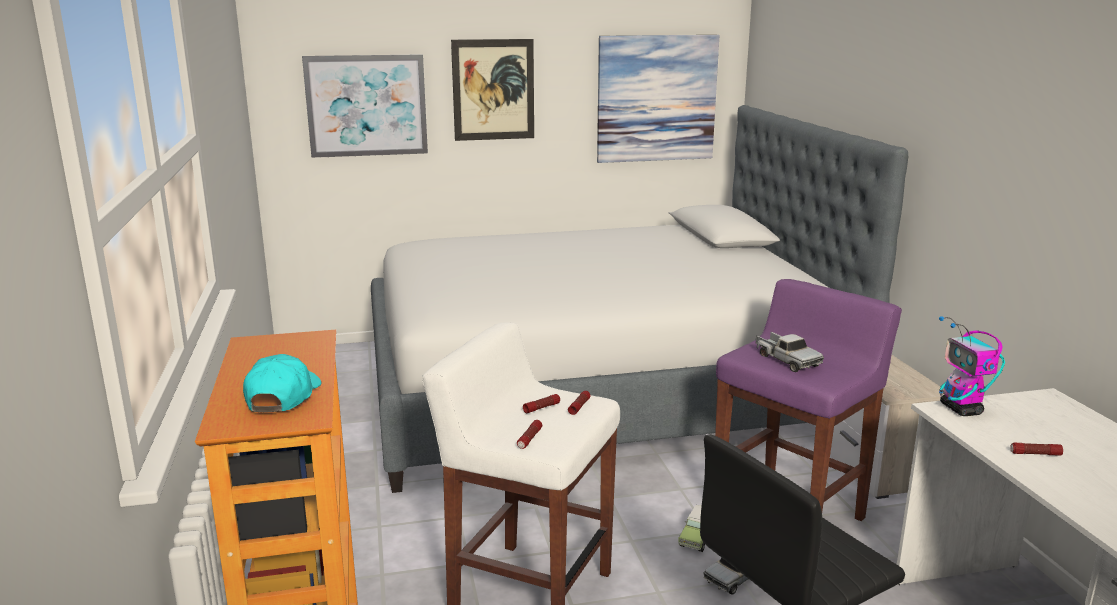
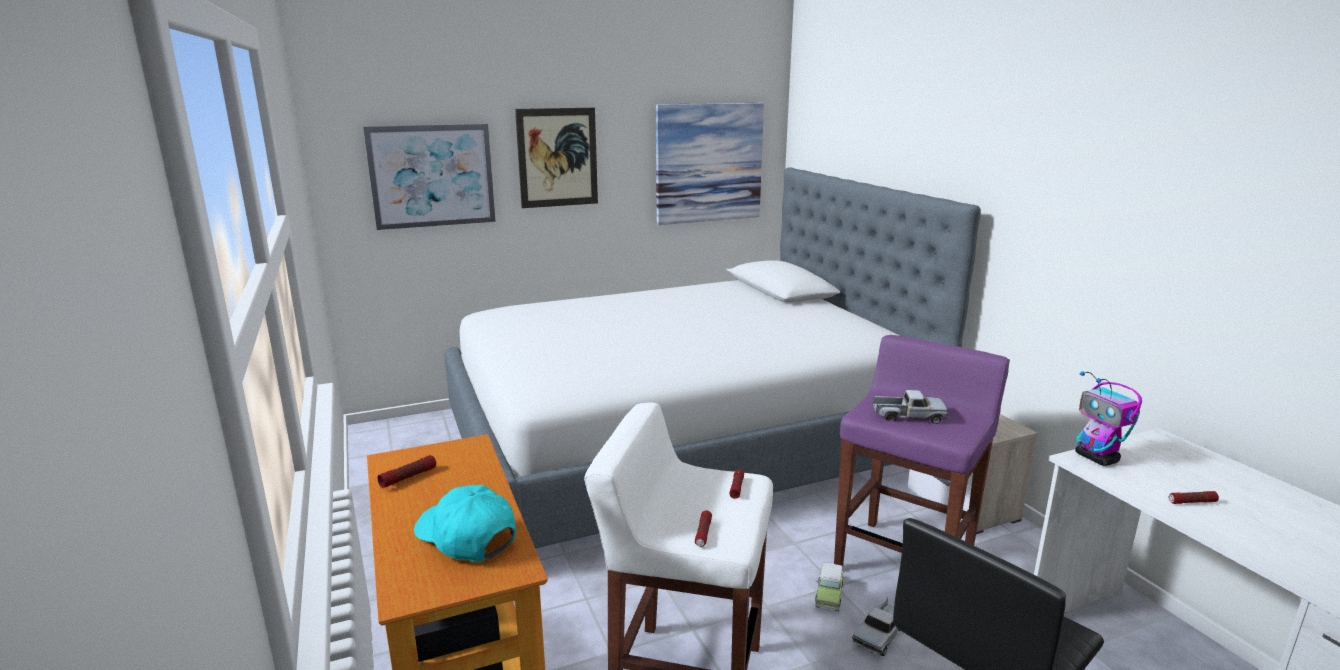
camera: 10 degrees left, 0 degrees up
(283, 396) = (466, 537): turquoise cap -> turquoise cap turned 45 degrees counterclockwise
(541, 408) = (699, 493): flashlight -> flashlight (408, 477)
(786, 360) = (908, 416): toy truck -> toy truck turned 45 degrees counterclockwise

